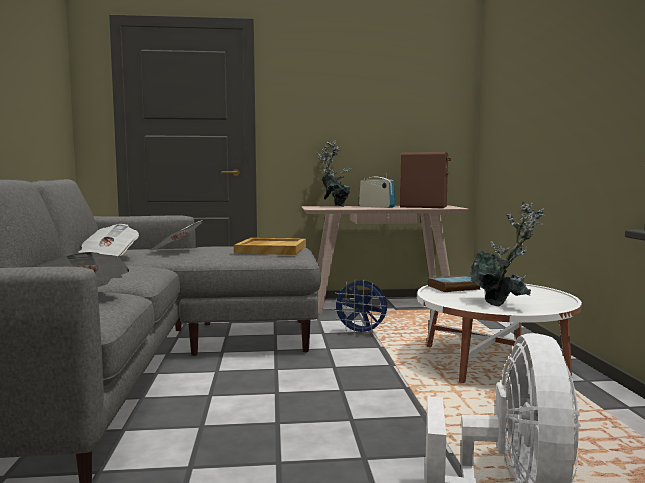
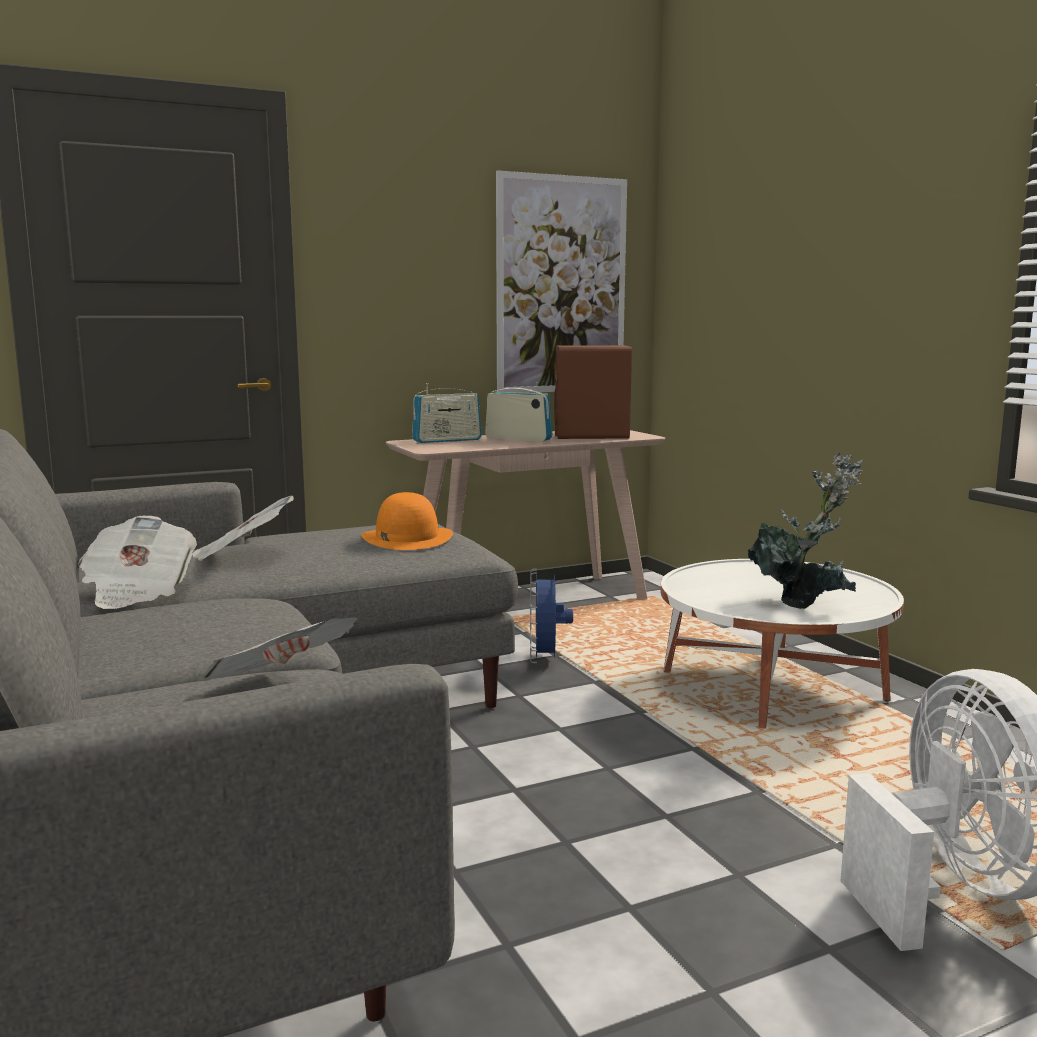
camera: 20 degrees left, 5 degrees up
(271, 249) = (407, 538): beige tray -> orange hat
(335, 206) = (447, 440): potted plant -> radio
(361, 333) = (545, 660): blue fan -> blue fan turned 90 degrees clockwise
(414, 119) = (561, 285): none -> picture
(453, 287) = (707, 579): book -> none

